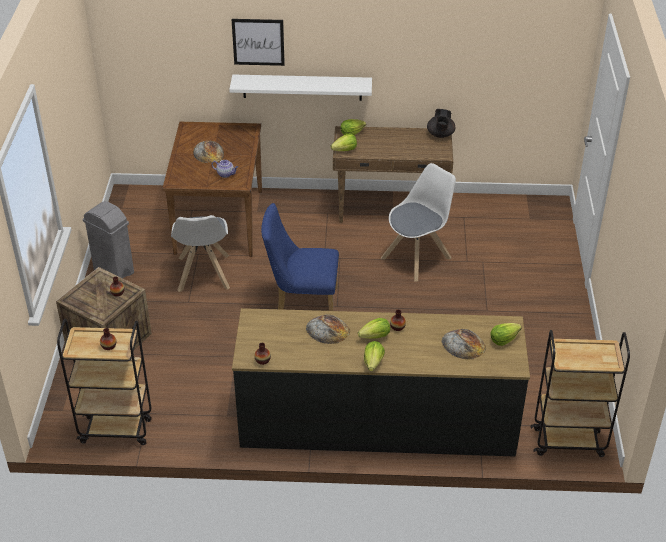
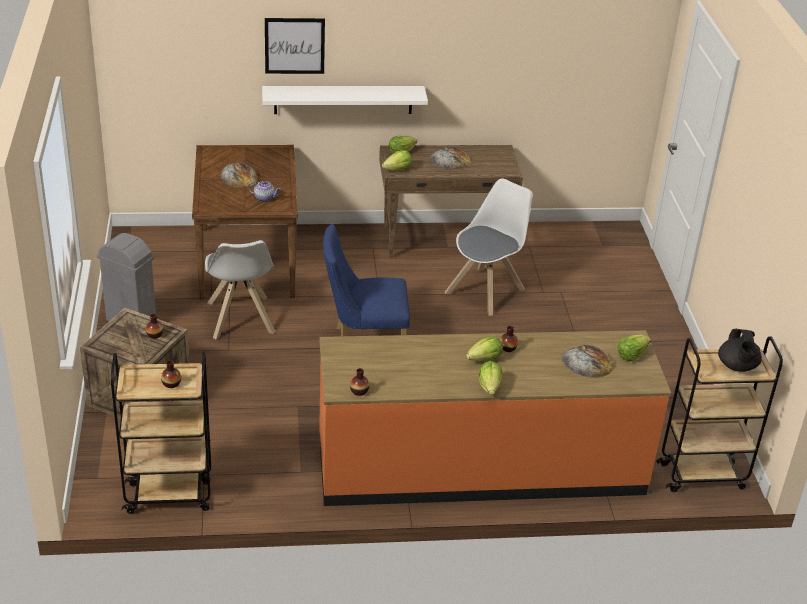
camera: 10 degrees left, 5 degrees down
(327, 330) = (427, 355): bread -> bread (450, 160)
(377, 421) = (480, 467): black counter -> orange counter
(440, 135) = (502, 151): black teapot -> black teapot (737, 366)

